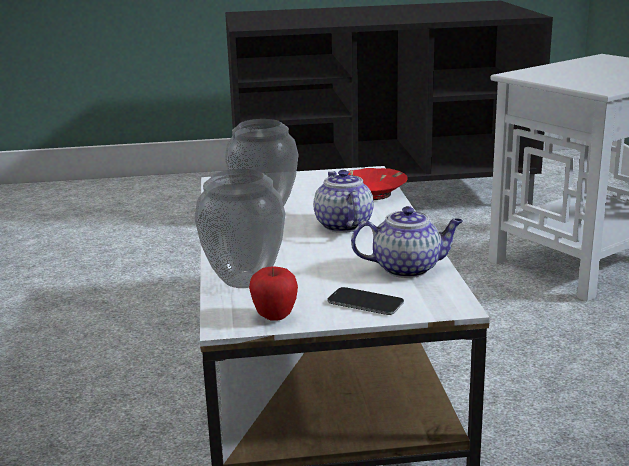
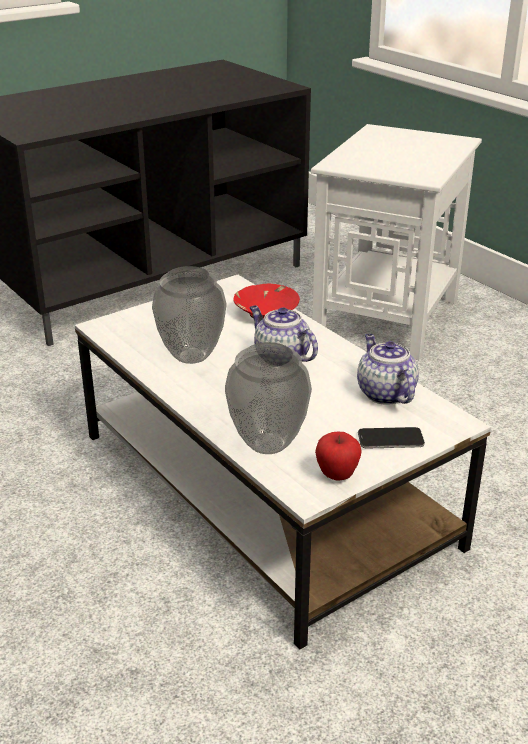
camera: 30 degrees left, 10 degrees up
(408, 268) = (384, 393): teapot -> teapot turned 75 degrees counterclockwise

